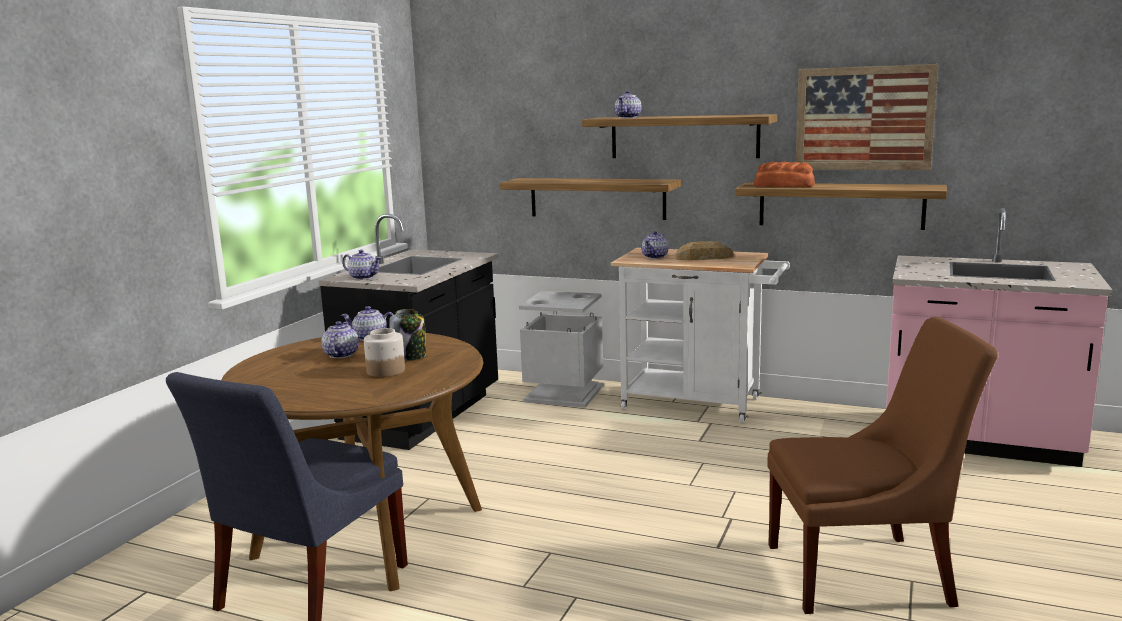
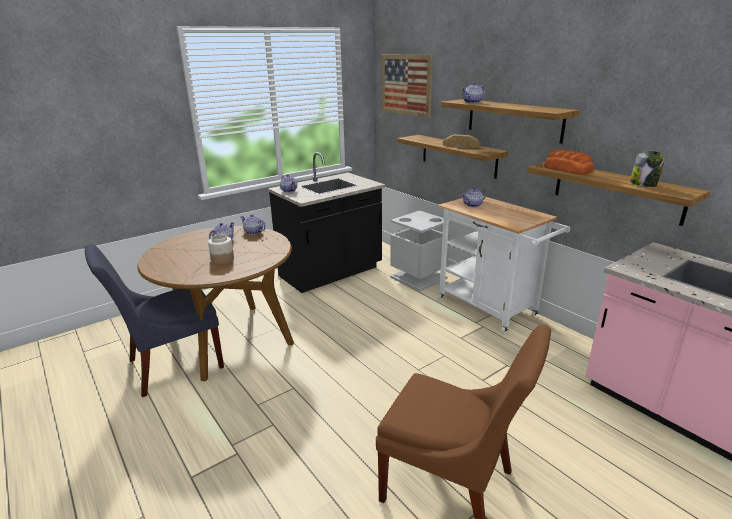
camera: 30 degrees right, 10 degrees up
(409, 356) = (248, 251): jar -> jar (644, 184)
(704, 258) = (503, 212): bread -> bread (461, 146)
(864, 118) = (648, 122): picture -> picture (406, 85)

